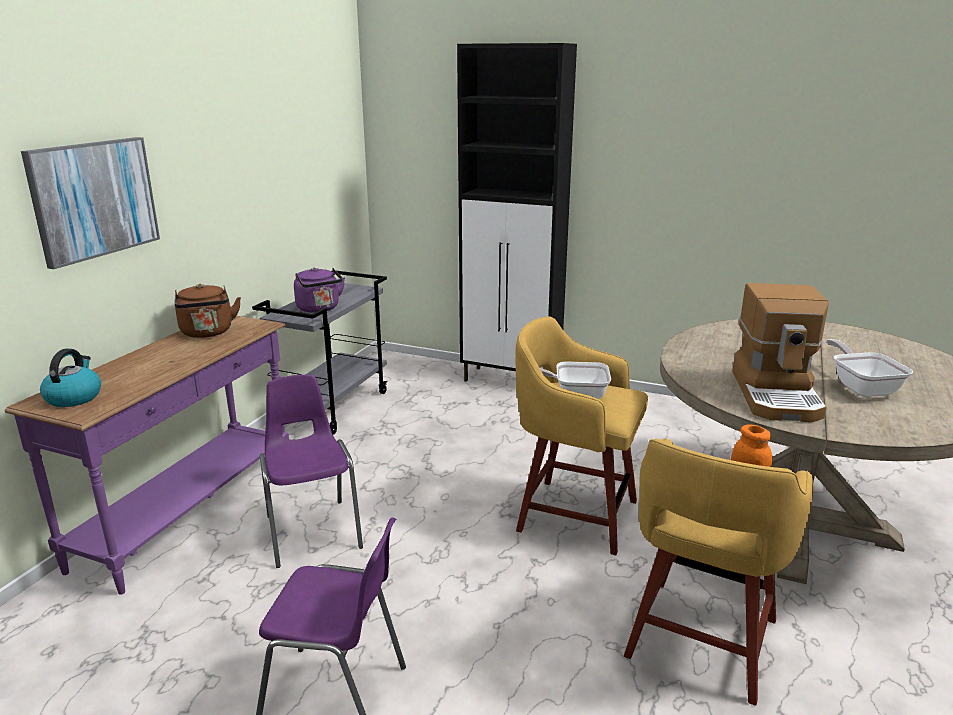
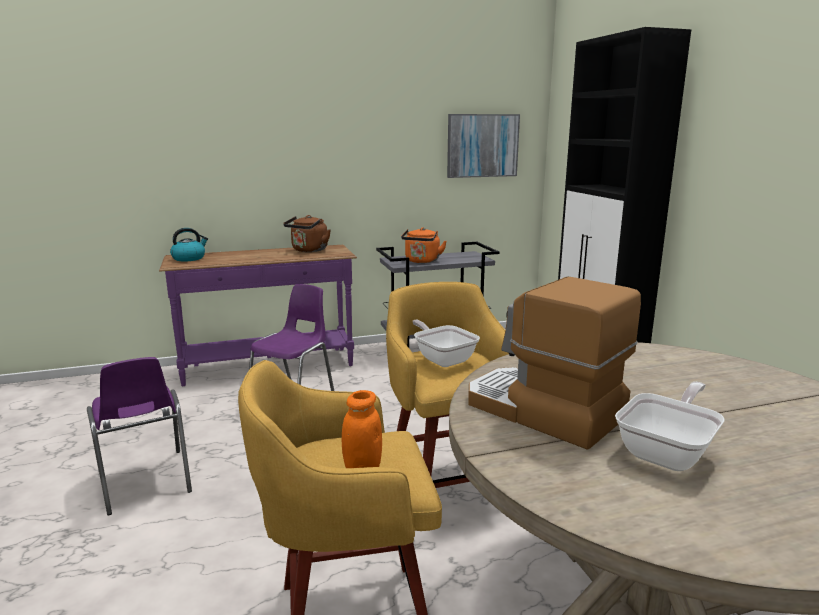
camera: 50 degrees right, 5 degrees down
(94, 199) = (250, 147): picture -> picture (482, 145)
(319, 309) = (422, 261): purple kettle -> orange kettle
(777, 395) = (542, 411): coffee machine -> coffee machine turned 75 degrees clockwise

